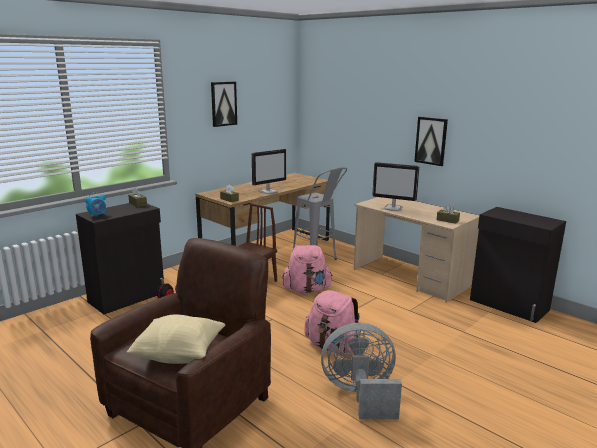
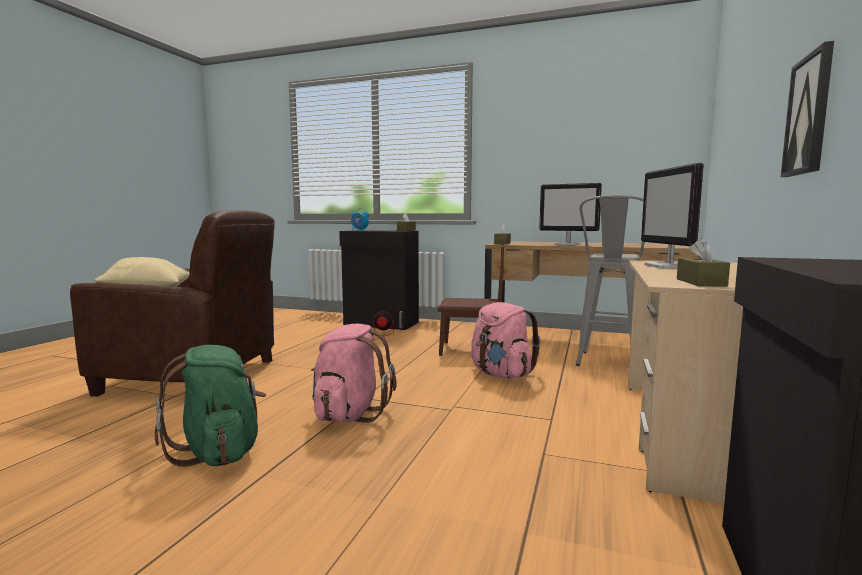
camera: 65 degrees right, 10 degrees down
(223, 104) = (555, 132): picture -> none
(360, 395) = (219, 452): grey fan -> green backpack

